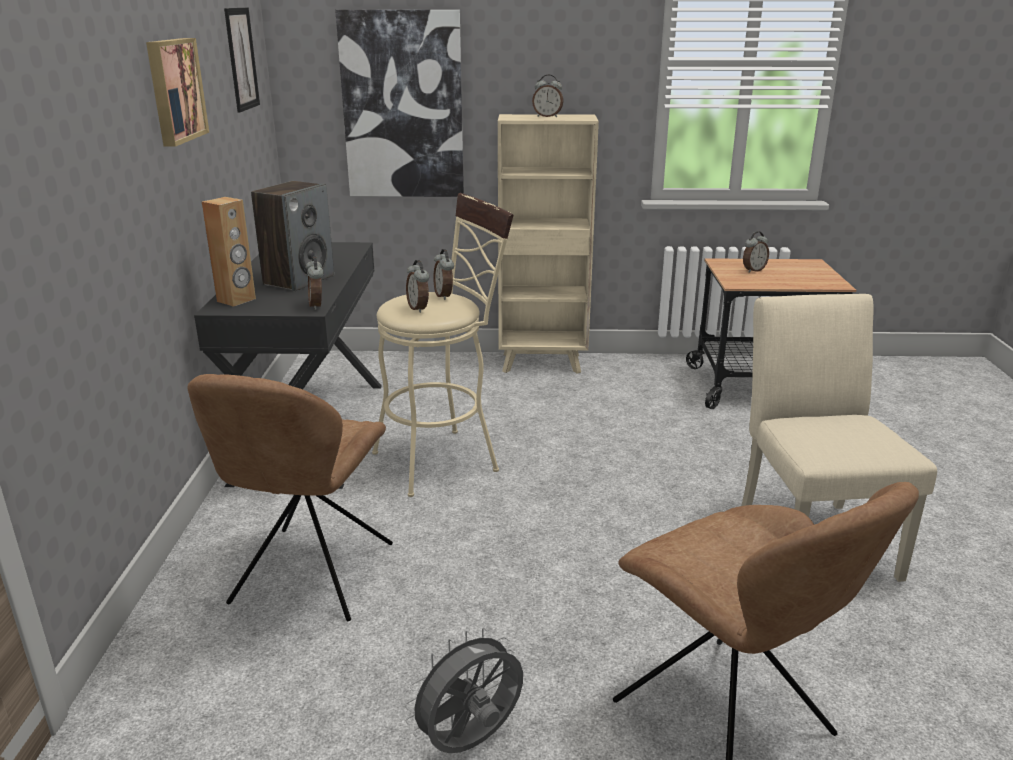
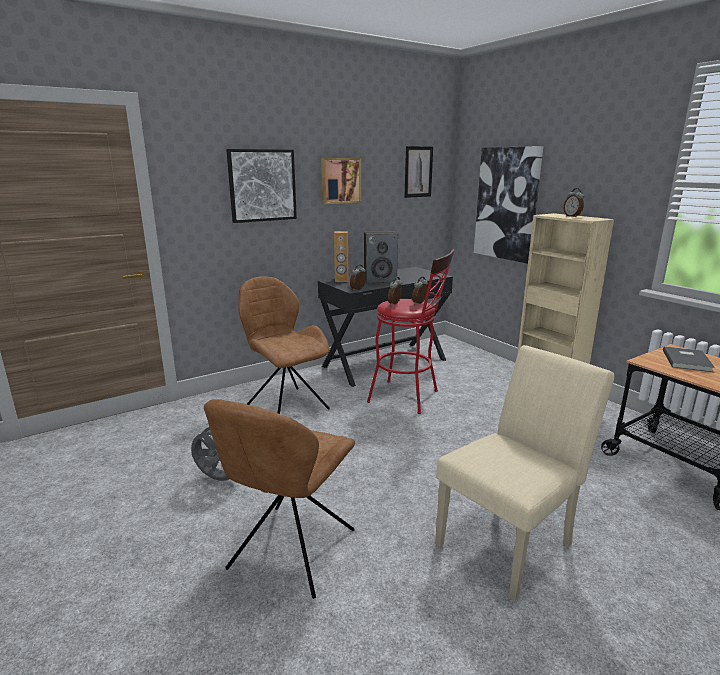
camera: 55 degrees right, 5 degrees down
(86, 120) = (262, 185): none -> picture
(310, 577) = (286, 406): brown chair -> brown chair turned 75 degrees clockwise
(444, 458) = (409, 397): beige stool -> red stool
(753, 270) = (688, 360): alarm clock -> grey book

